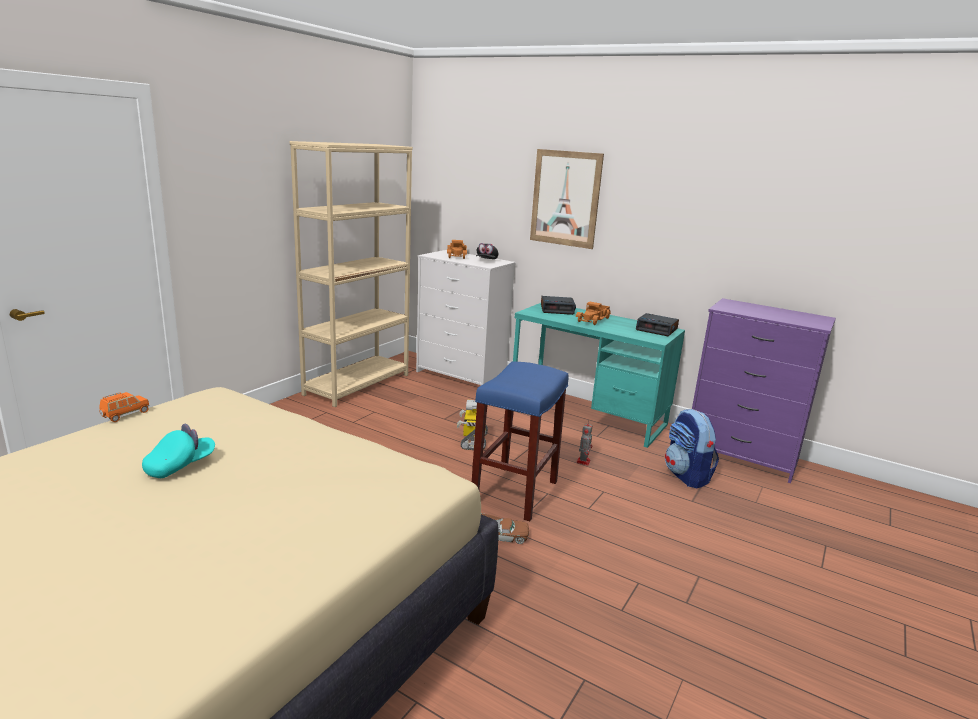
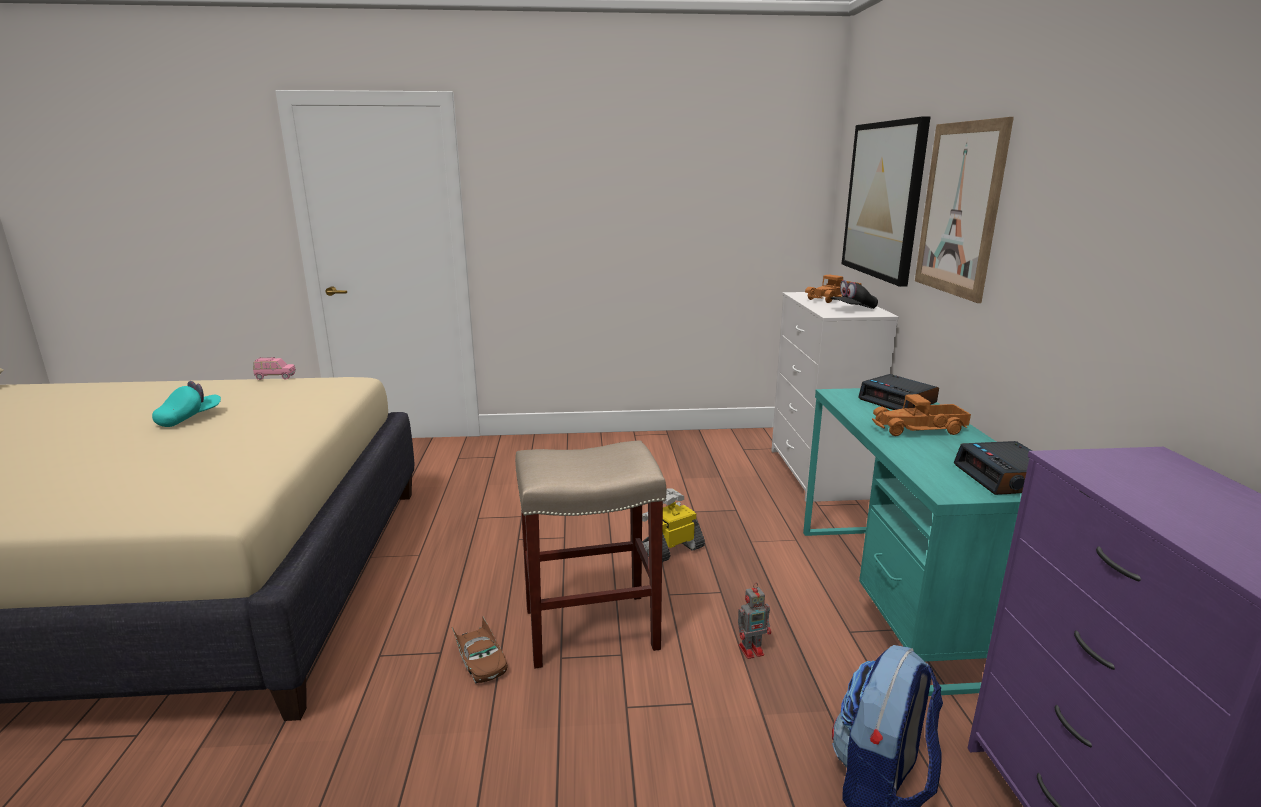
camera: 55 degrees right, 0 degrees up
(125, 415) = (275, 377): orange toy car -> pink toy car
(180, 466) = (189, 418): turquoise cap -> turquoise cap turned 60 degrees counterclockwise
(357, 384) = (683, 443): beige bookcase -> none
(482, 189) = (883, 200): none -> picture
(515, 491) = (592, 627): blue stool -> beige stool

